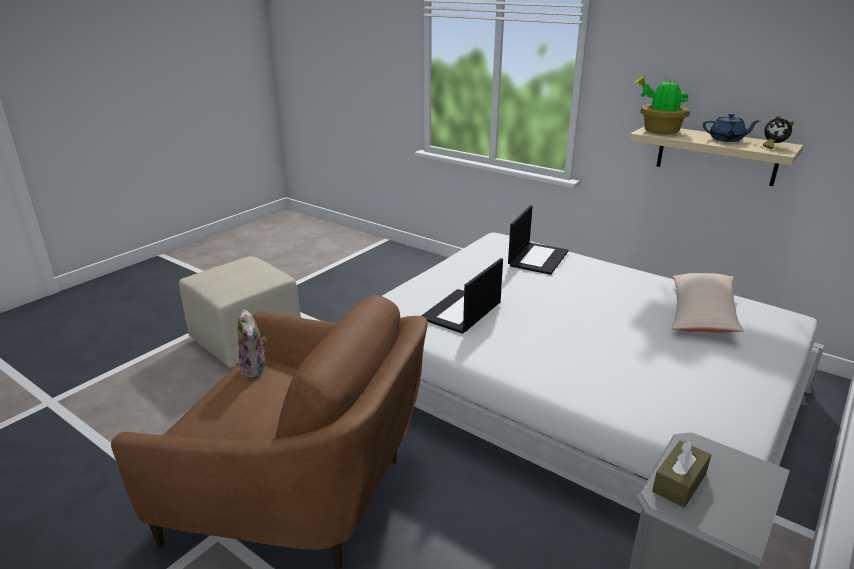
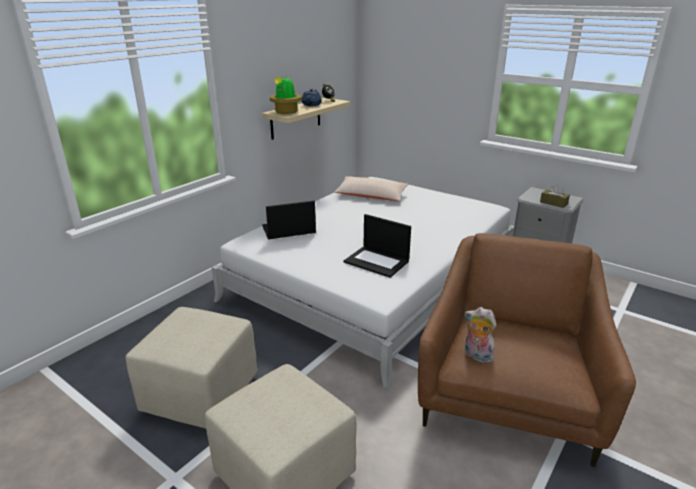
camera: 90 degrees left, 0 degrees up
(255, 370) = (476, 356): plush toy -> plush toy turned 120 degrees counterclockwise
(347, 297) = (201, 393): none -> beige ottoman
(538, 258) = (288, 230): laptop -> laptop turned 45 degrees counterclockwise

